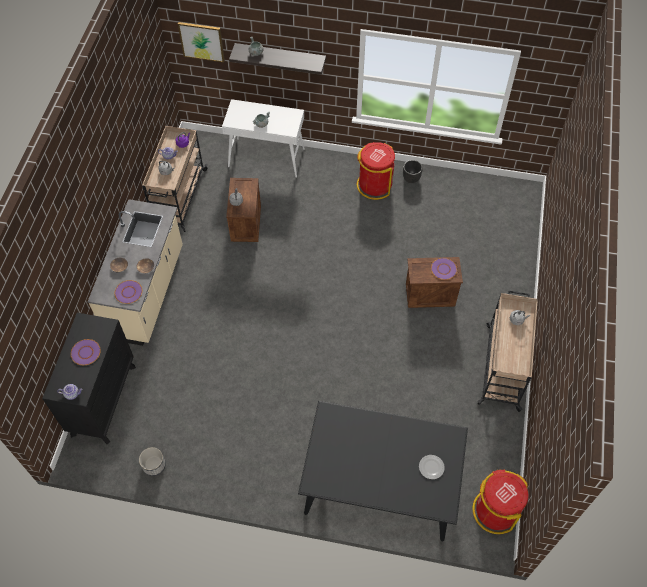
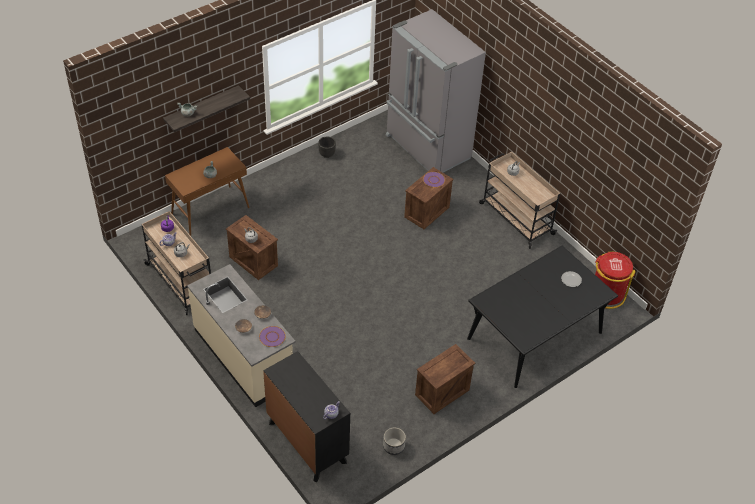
camera: 50 degrees left, 10 degrees down
(85, 352) = (304, 386): purple plate -> none
(202, 41) = (134, 133): picture -> none
(243, 459) = (442, 393): none -> crate
(267, 157) = (210, 210): white console table -> brown console table
(374, 185) = (308, 175): red trash can -> none
(504, 237) = (427, 148): none -> grey fridge

